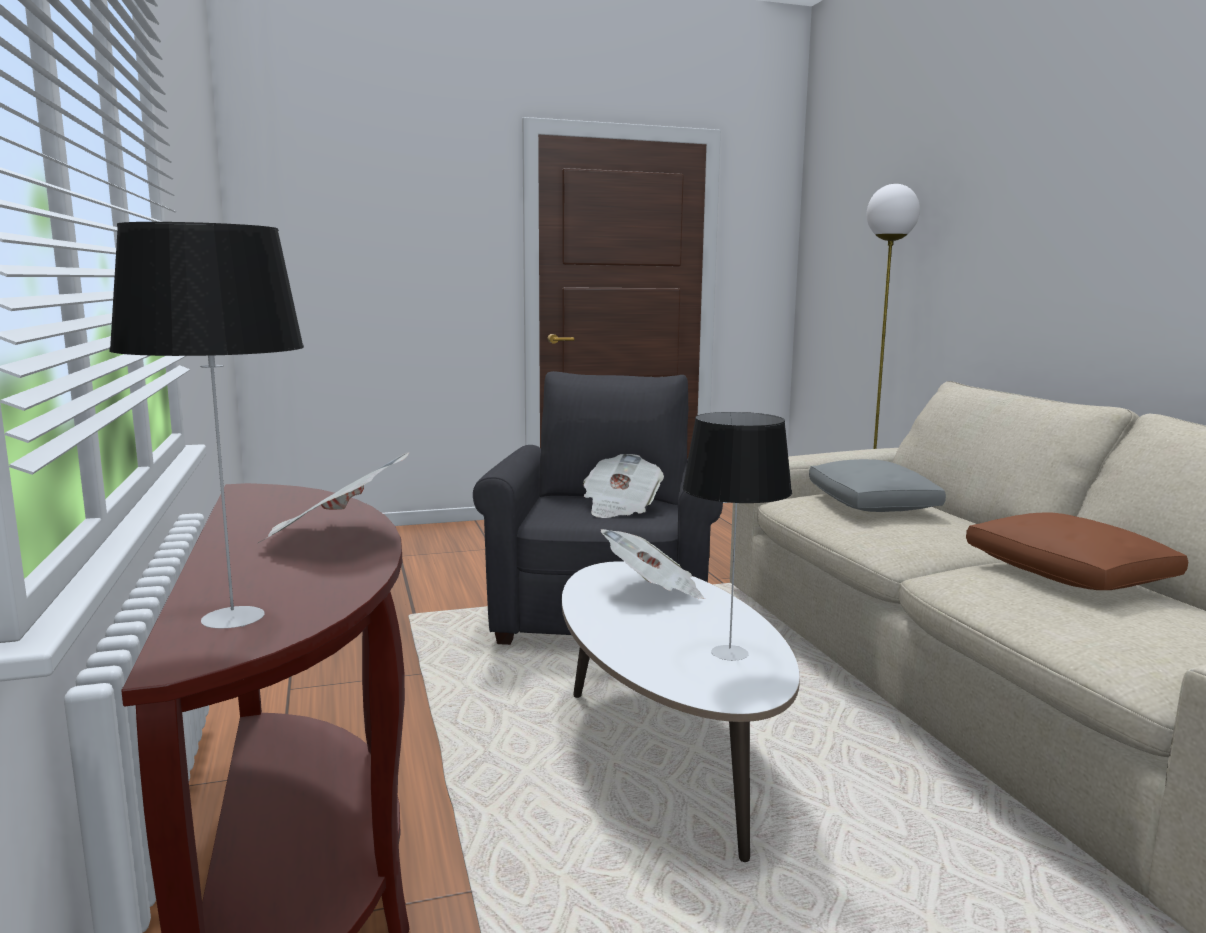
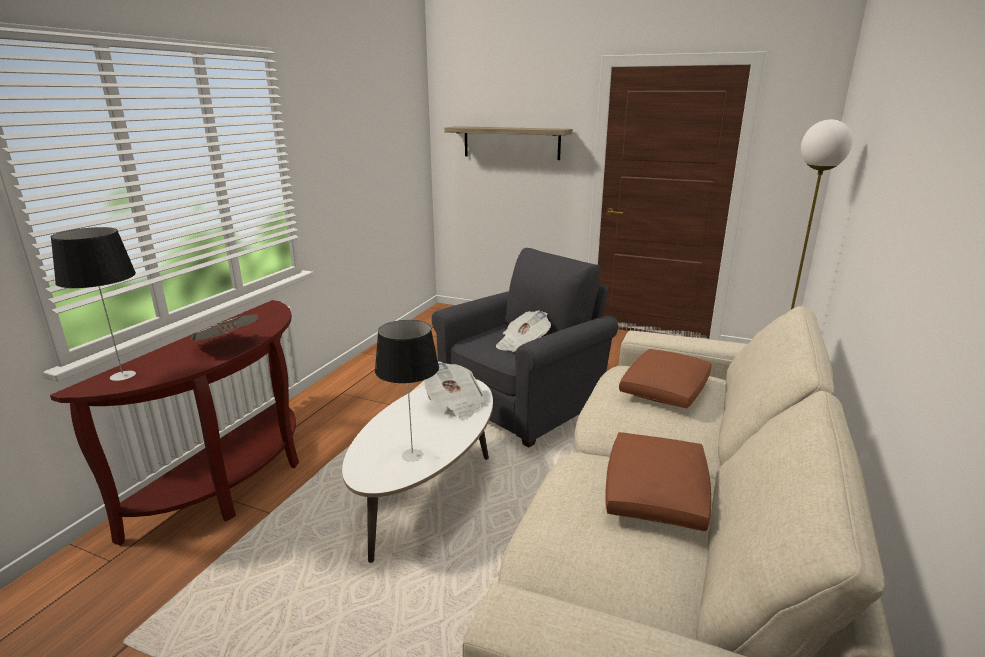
camera: 40 degrees right, 10 degrees up
(387, 241) = (511, 143): none -> shelf
(872, 505) = (664, 390): grey pillow -> brown pillow

